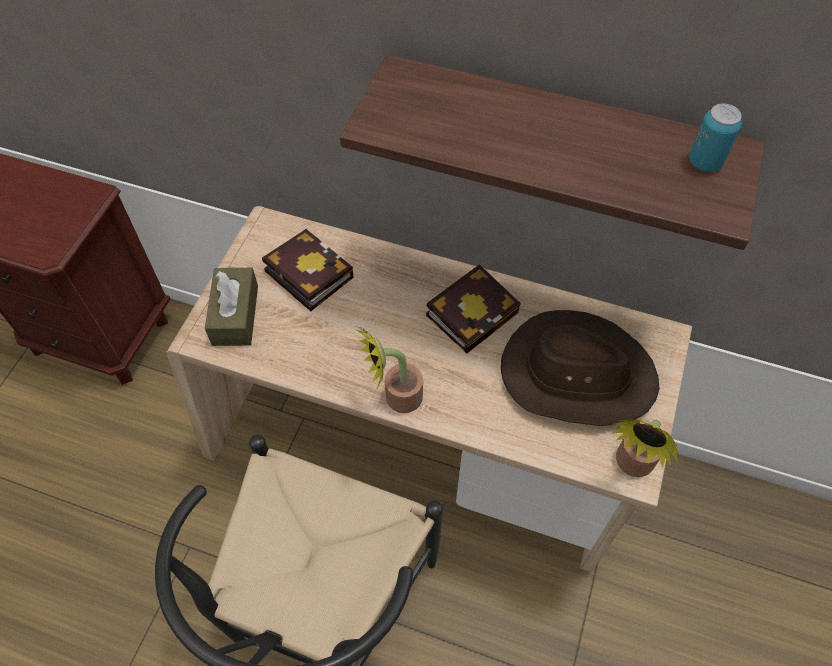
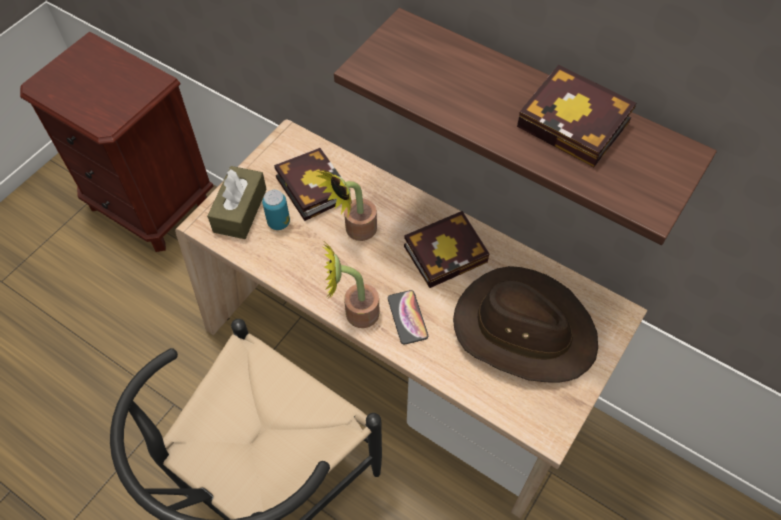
camera: 15 degrees right, 0 degrees up
(453, 390) = (407, 317): none -> phone
(619, 143) = (578, 125): none -> book
(631, 465) = (547, 422): potted plant -> potted plant (355, 231)
(705, 162) = (651, 158): can -> can (278, 222)

